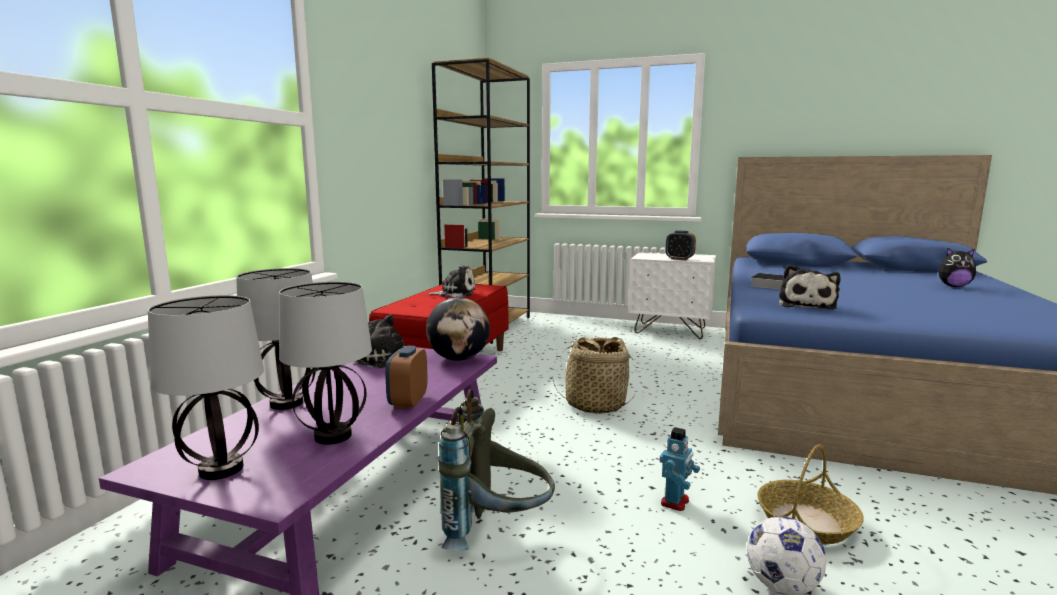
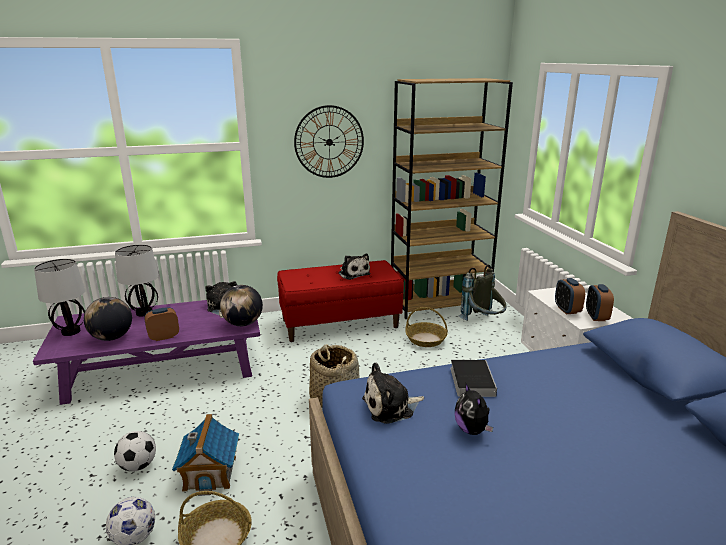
camera: 55 degrees right, 10 degrees up
(332, 436) = (112, 337): table lamp -> globe
(384, 129) = (329, 142): none -> wall clock
(498, 532) = (144, 422): grey backpack -> grey backpack (483, 322)
(544, 347) = (426, 339): none -> basket
(611, 556) = (138, 466): none -> football
(675, 502) = (210, 473): toy robot -> toy house
(699, 258) = (596, 317): none -> alarm clock
(953, 286) = (657, 502): plush toy -> plush toy (472, 430)

